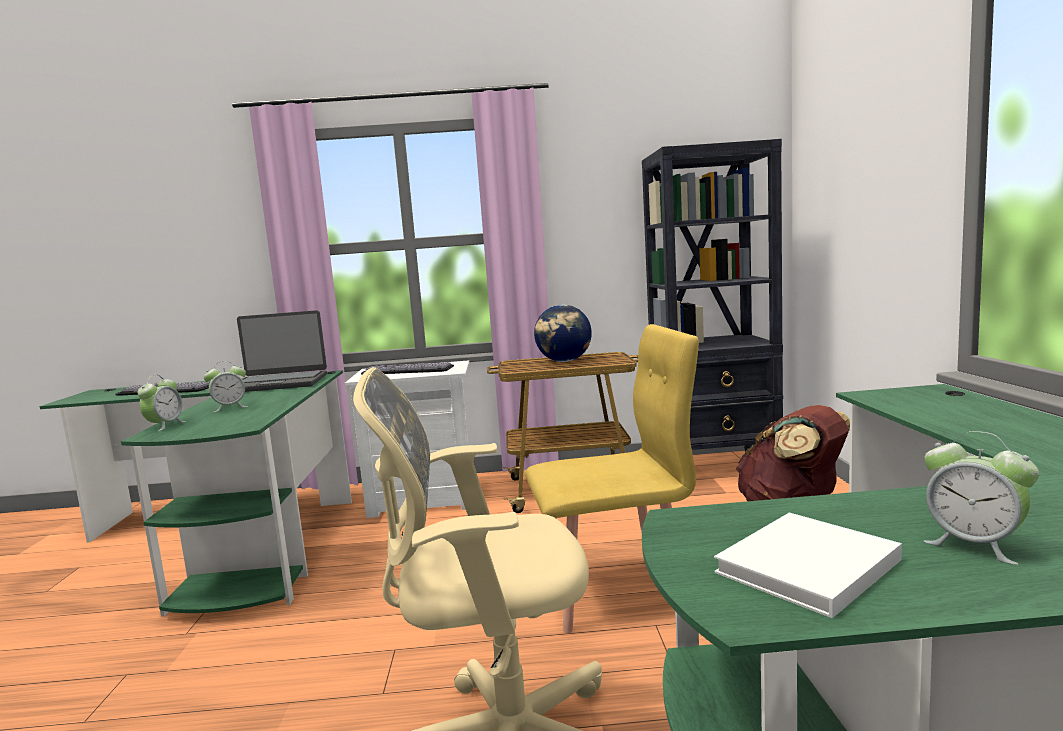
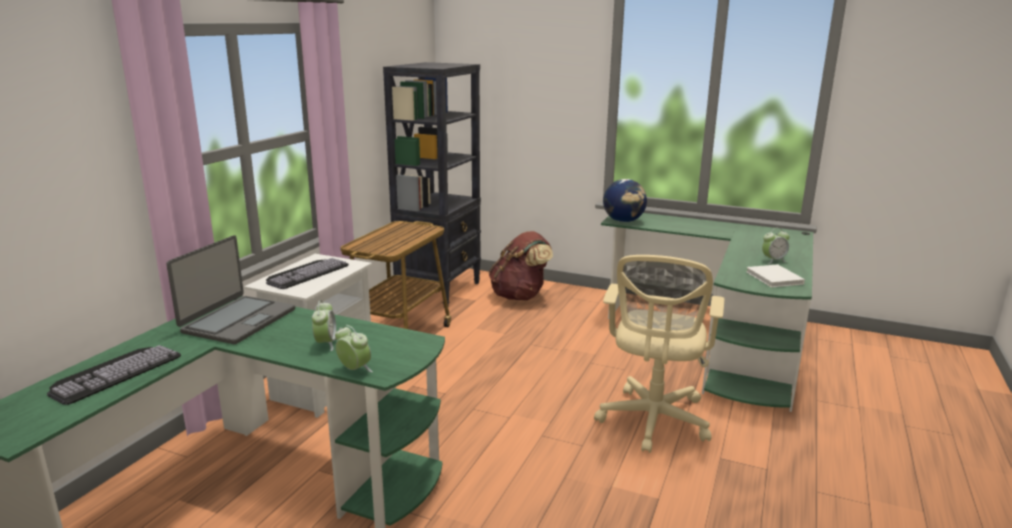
camera: 65 degrees left, 10 degrees up
(564, 361) = (389, 236): globe -> globe (623, 221)
(614, 591) = (549, 362): yellow chair -> none

